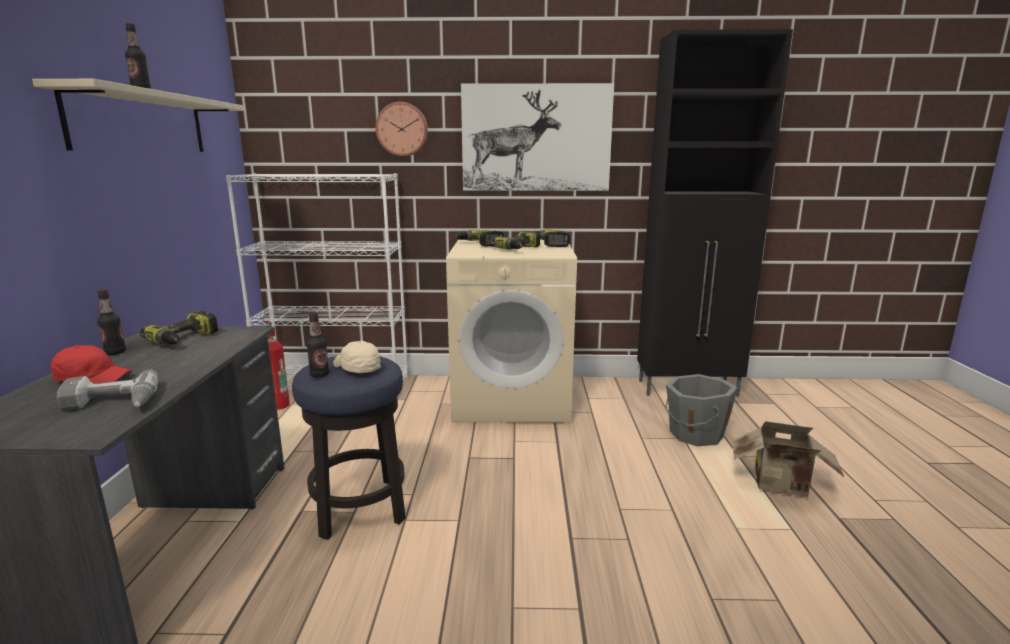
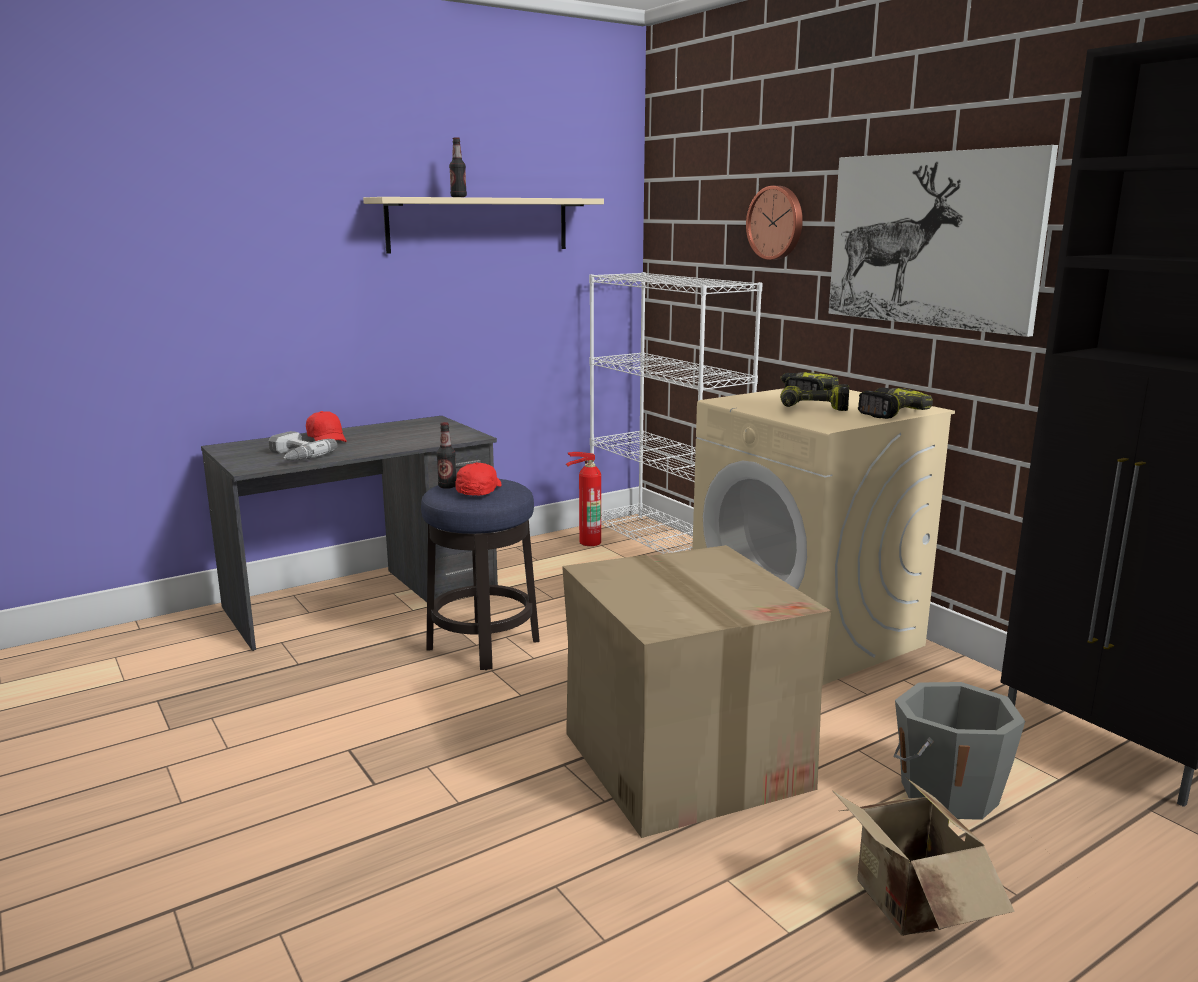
camera: 55 degrees right, 0 degrees up
(115, 352) = (376, 427): bottle -> none
(185, 339) = (426, 430): power drill -> none
(356, 368) = (479, 491): beige cap -> red cap
(605, 490) = (684, 759): none -> cardboard box

